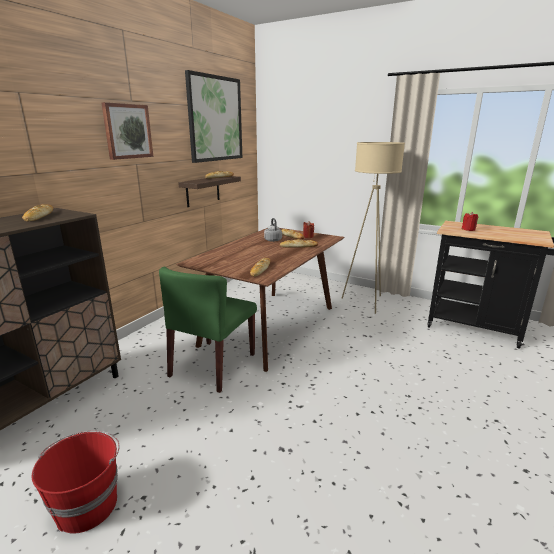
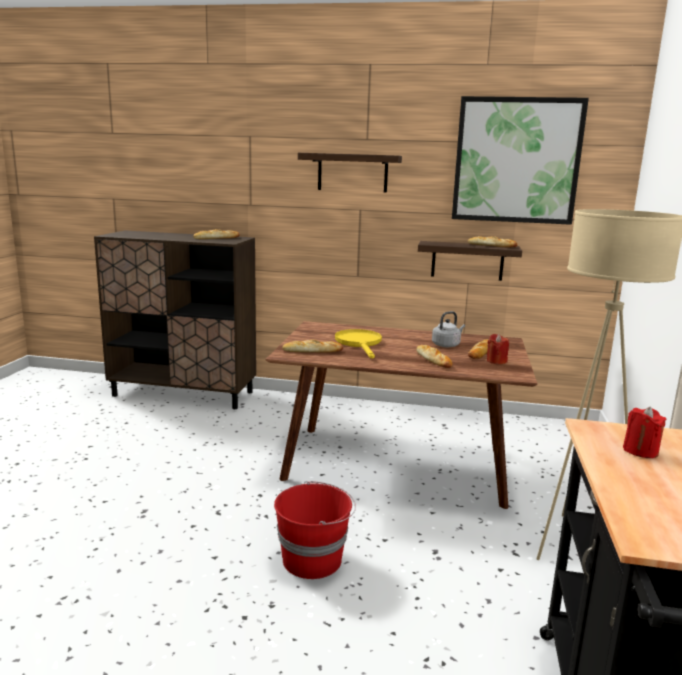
camera: 70 degrees right, 5 degrees down
(87, 504) = (80, 441): red bucket -> red bucket (313, 559)
(127, 131) = (352, 172): picture -> shelf
(213, 365) = (276, 447): green chair -> none
(253, 256) = (359, 343): none -> yellow frying pan

